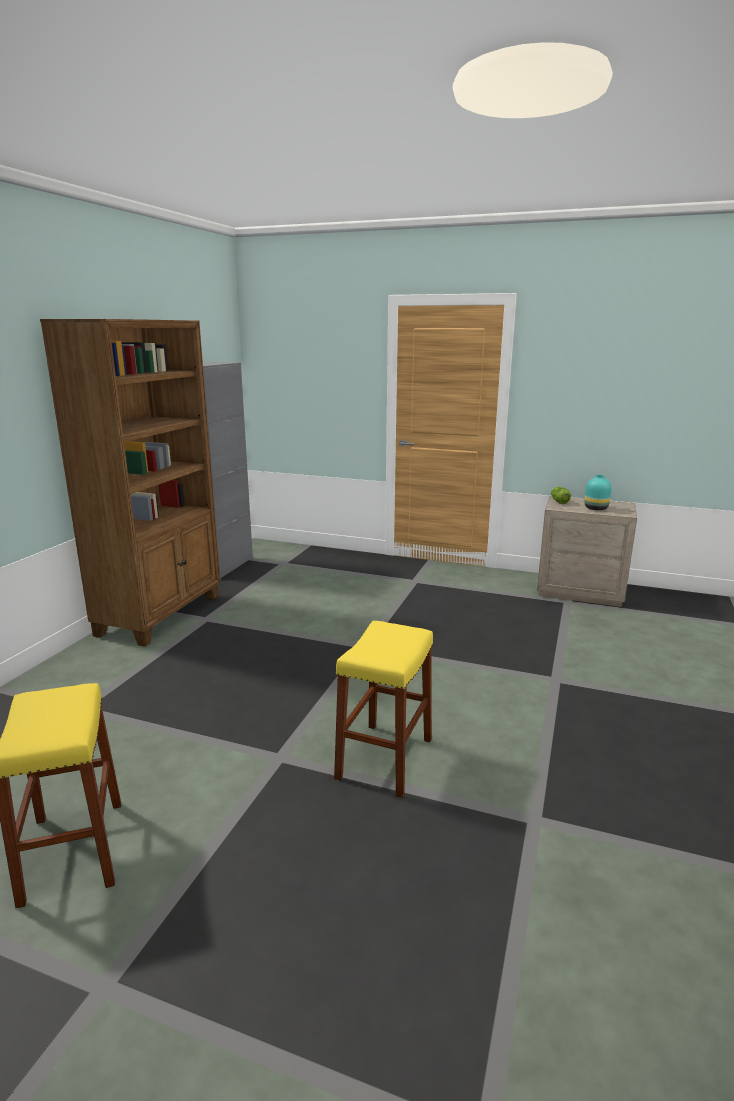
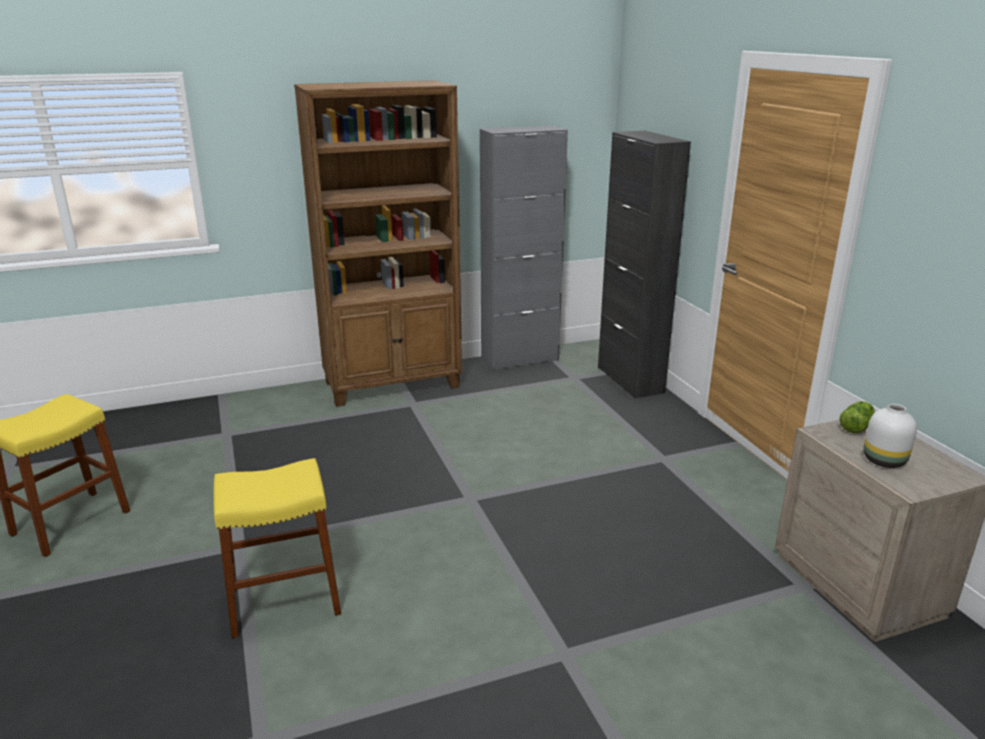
camera: 50 degrees right, 5 degrees up
(317, 552) = (630, 380): none -> black cabinet
(596, 508) = (885, 461): turquoise vase -> white vase

